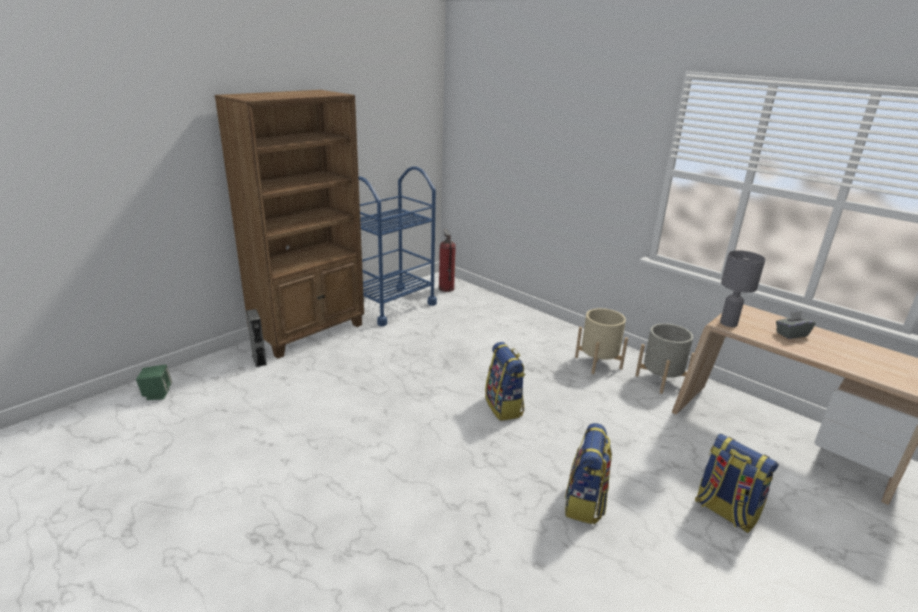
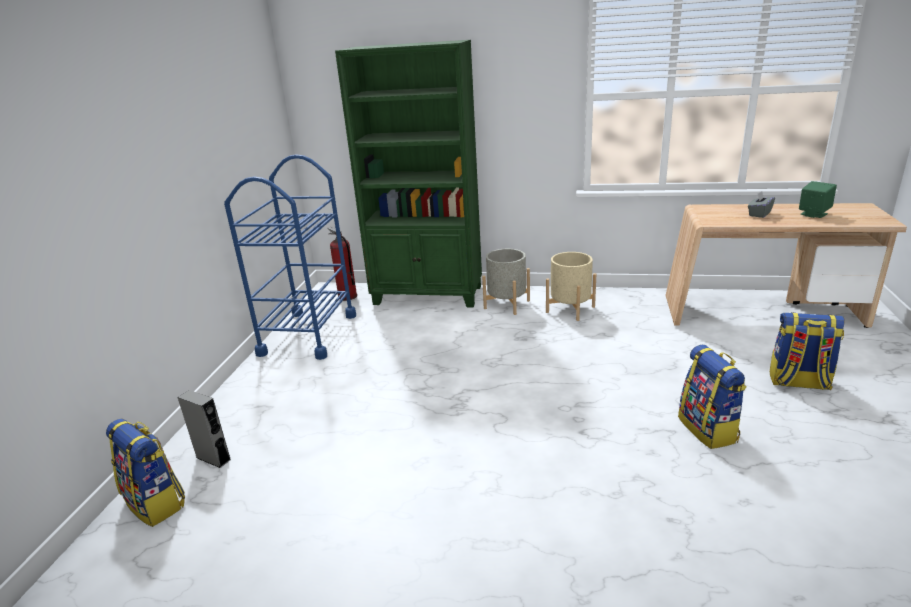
camera: 30 degrees left, 0 degrees up
(157, 394) = (108, 570): green speaker -> green speaker (813, 214)
(310, 332) = (243, 400): brown bookcase -> none
(501, 309) = (428, 296): none -> green bookcase
(504, 407) = (544, 382): backpack -> backpack (156, 503)
(661, 380) = (633, 303): grey planter -> grey planter (507, 304)
(728, 323) = (710, 221): grey table lamp -> none

